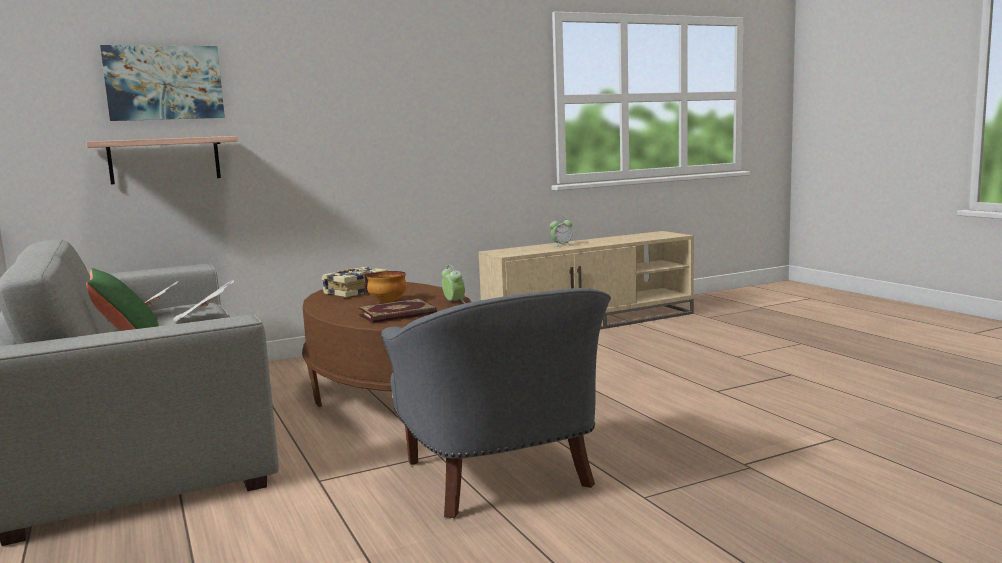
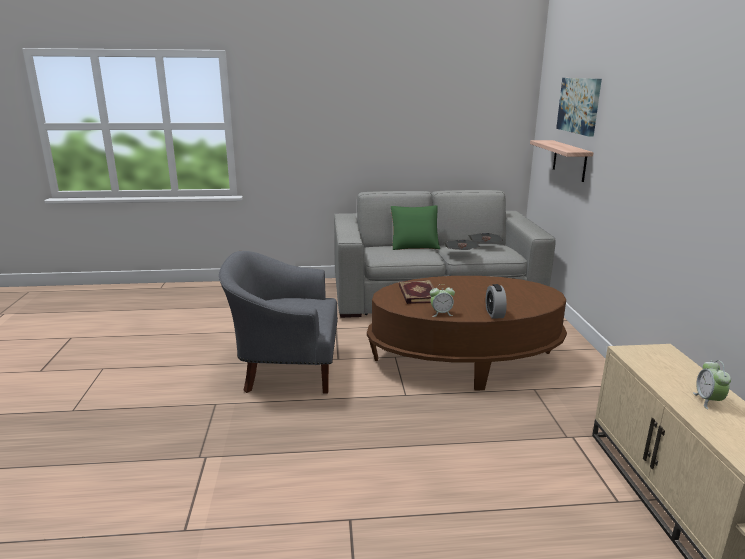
camera: 110 degrees right, 10 degrees up
(355, 292) = (516, 290): book -> none
(387, 302) = (464, 295): bowl -> none
(436, 291) = (494, 314): none -> alarm clock

